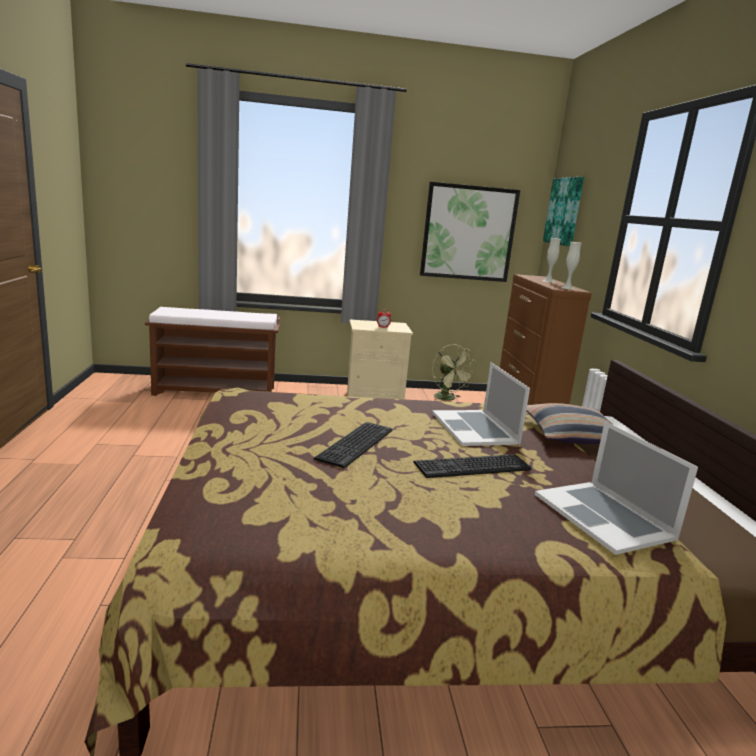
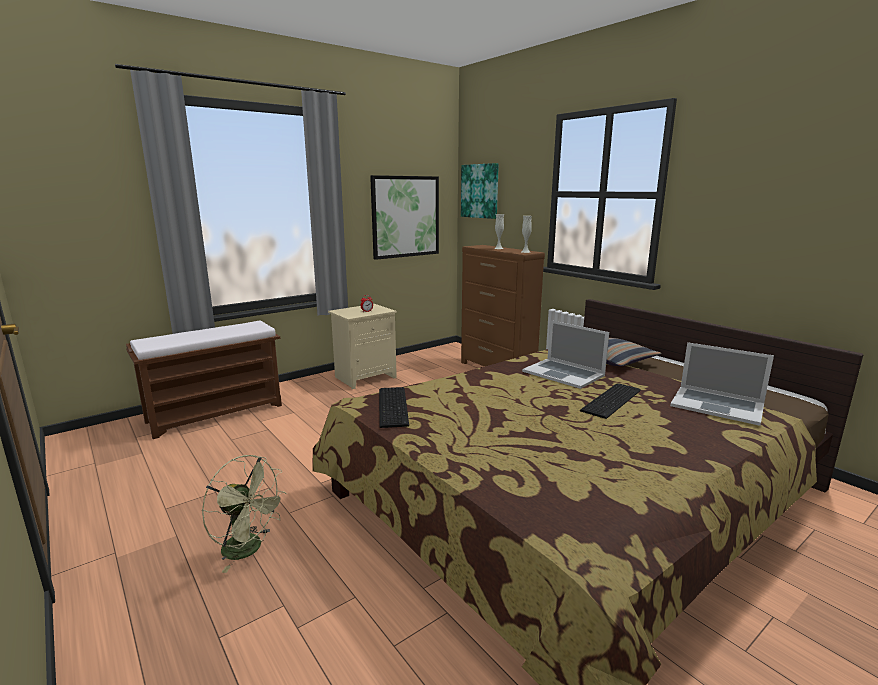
camera: 30 degrees left, 0 degrees up
(358, 444) = (526, 411): keyboard -> keyboard (394, 406)
(448, 399) = (418, 360): green fan -> green fan (249, 549)

